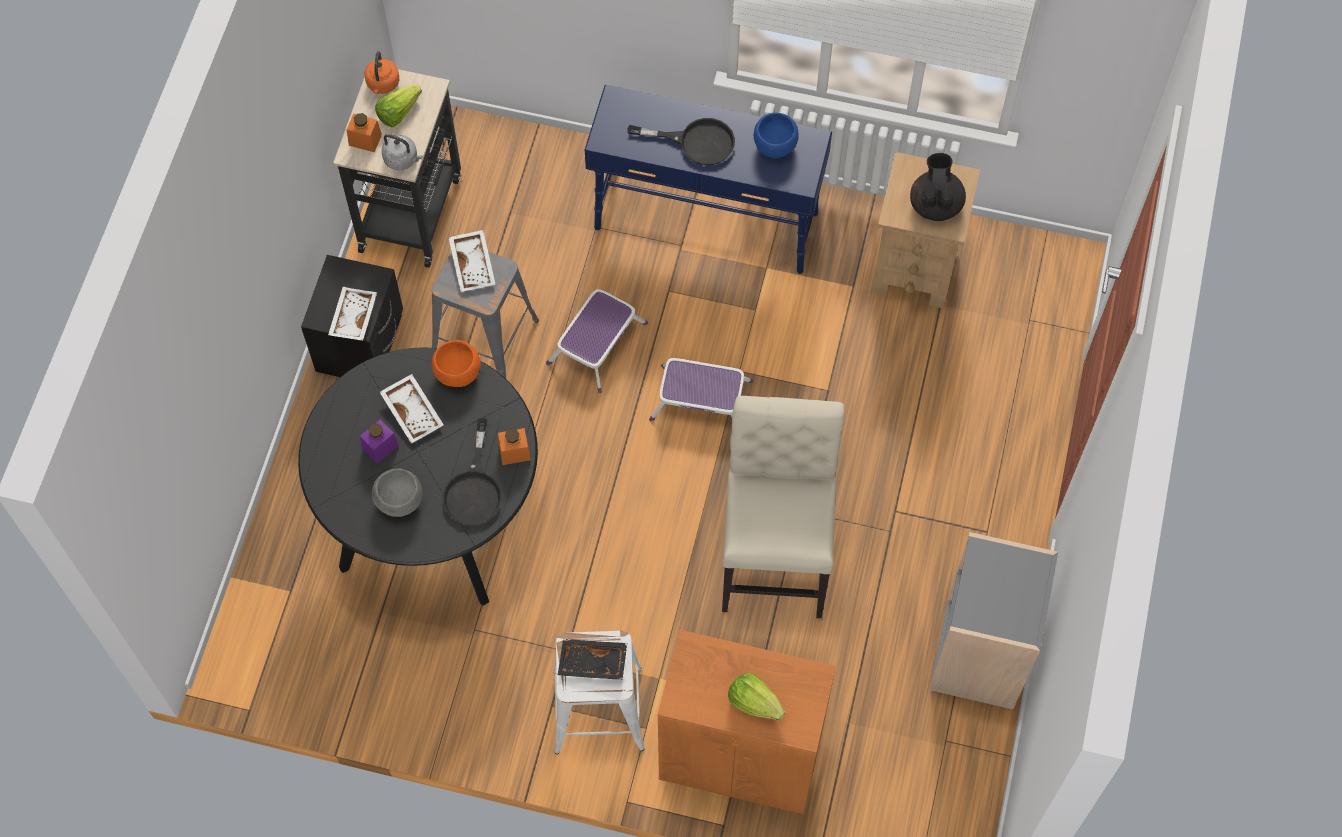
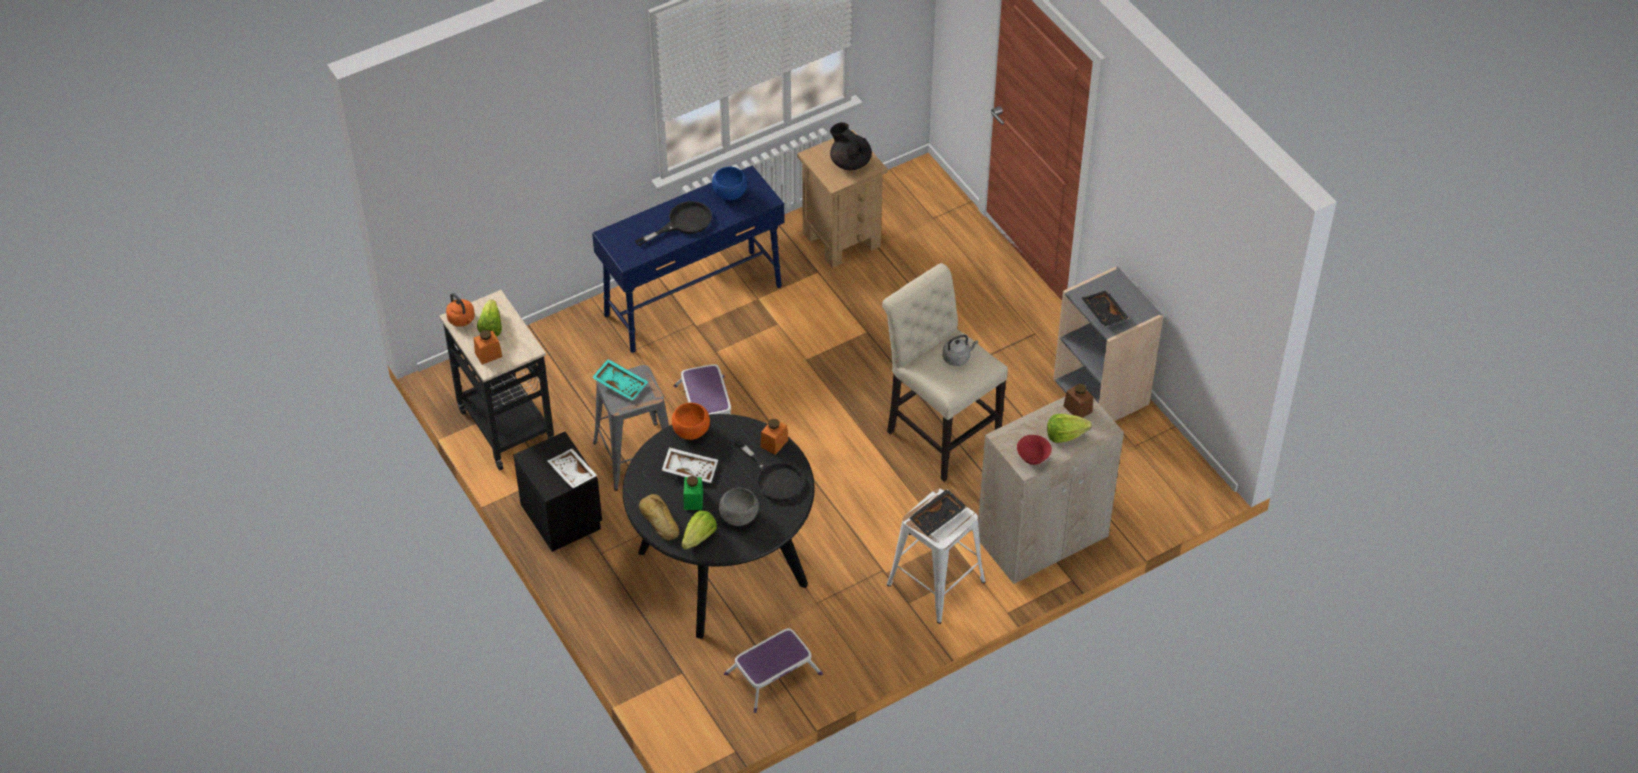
camera: 45 degrees left, 15 degrees down
(328, 441) = (658, 521): none -> bread
(342, 490) = (699, 538): none -> lettuce
(380, 447) = (693, 500): purple jar -> green jar
(402, 159) = (525, 348): grey kettle -> grey kettle (957, 358)
(474, 265) = (621, 384): white tray -> turquoise tray
(693, 699) = (1033, 459): none -> red bowl
(701, 401) = (803, 390): purple step ladder -> purple step ladder (773, 674)
(737, 760) = (1041, 544): orange cabinet -> beige cabinet
(800, 684) = (1077, 409): none -> brown jar
(980, 594) = (1103, 313): none -> black tray

